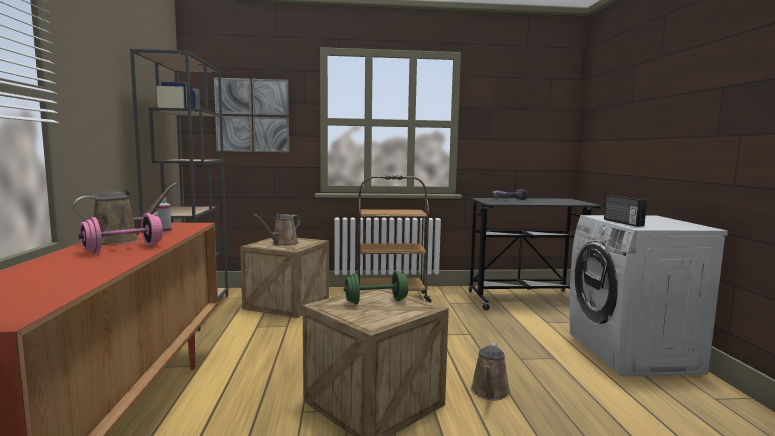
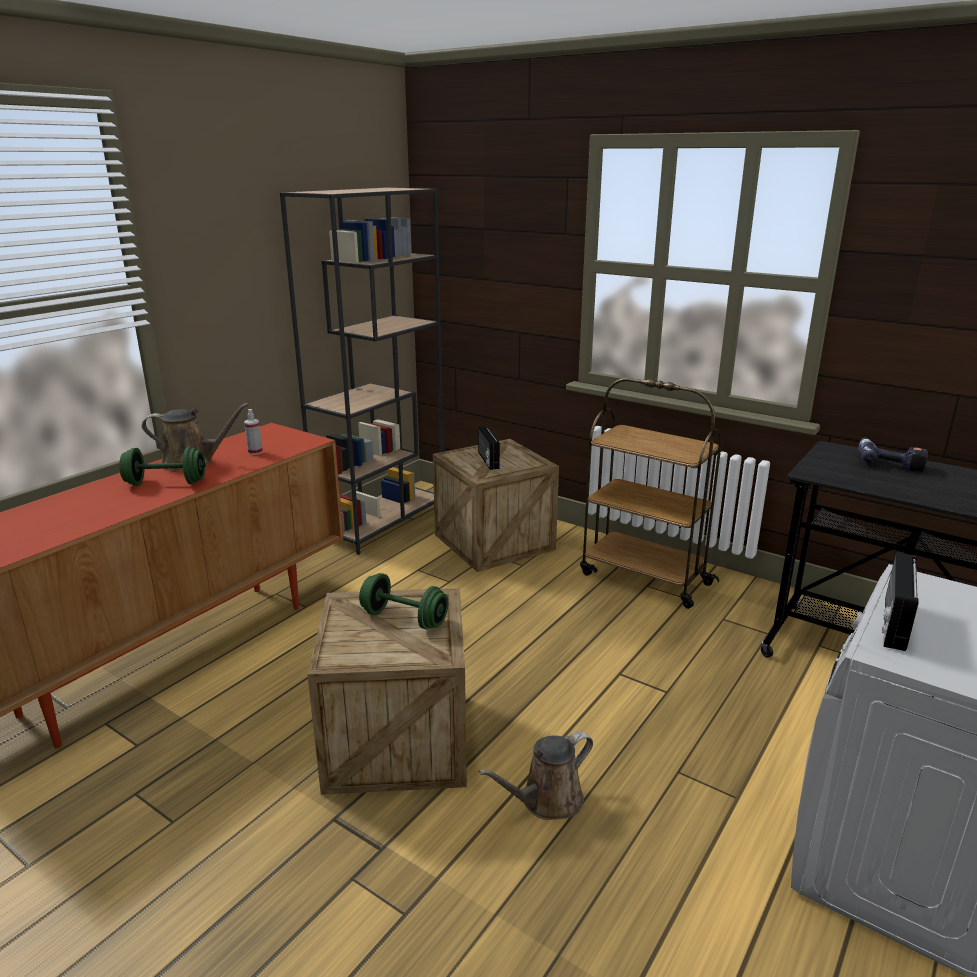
camera: 40 degrees right, 15 degrees up
(123, 249) = (166, 483): pink dumbbell -> green dumbbell
(252, 115) = (493, 251): picture -> none
(282, 244) = (487, 460): brown watering can -> radio

